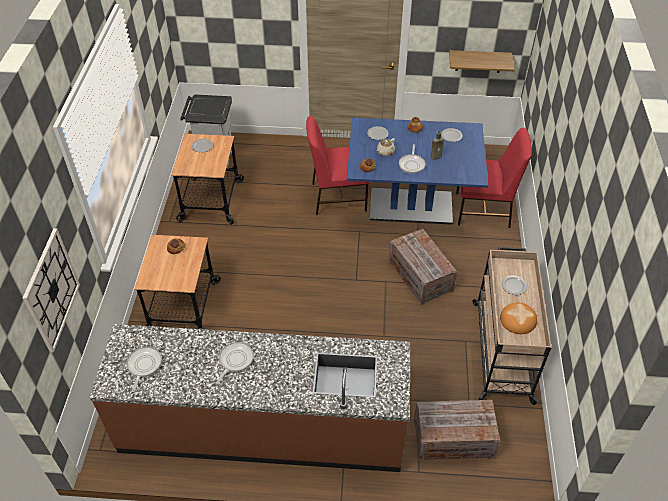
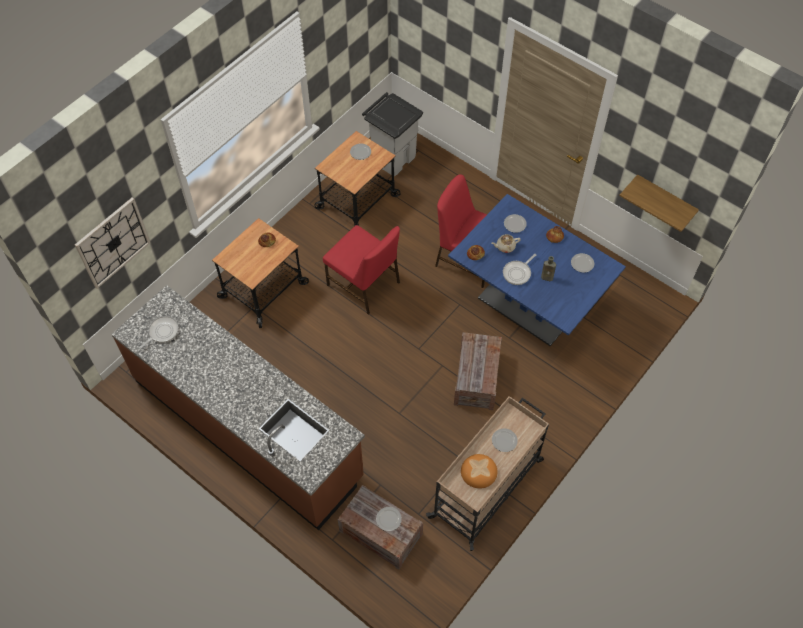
camera: 35 degrees right, 10 degrees up
(235, 360) = (225, 367): frying pan -> none
(463, 414) = (389, 519): none -> plate
(484, 210) = (593, 349): red chair -> red chair (364, 285)

